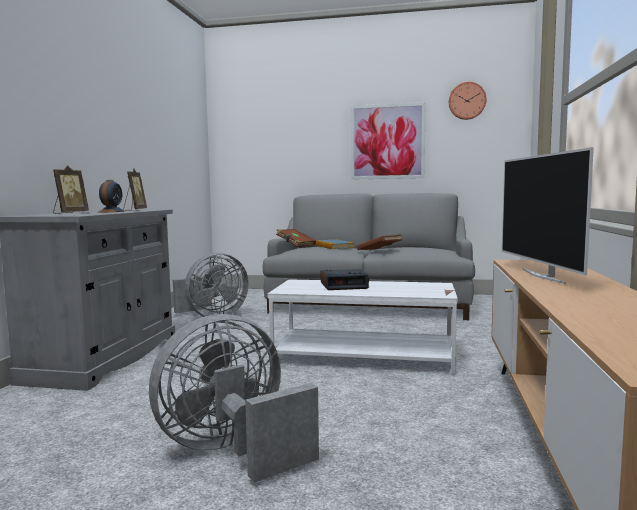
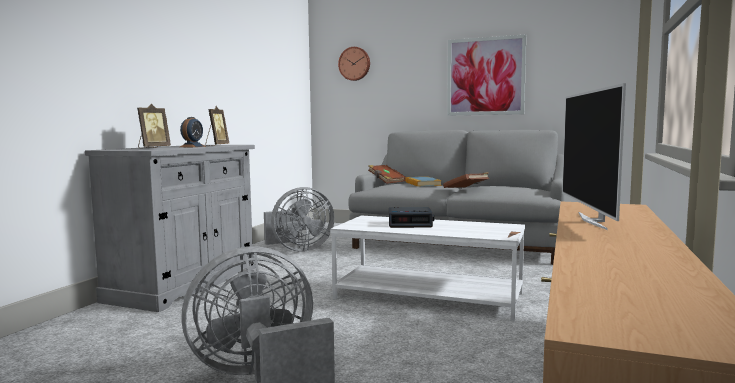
camera: 10 degrees right, 0 degrees up
(467, 101) = (571, 32): wall clock -> wall clock (354, 64)

